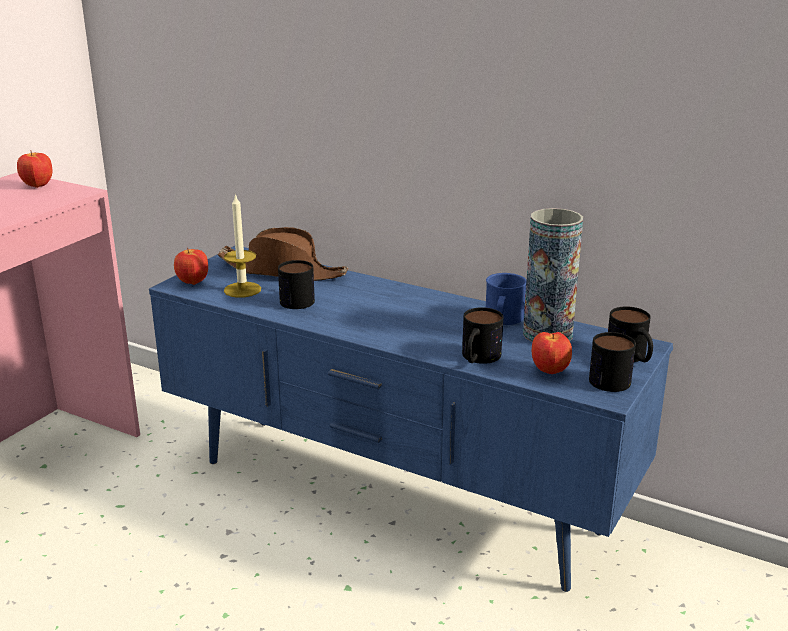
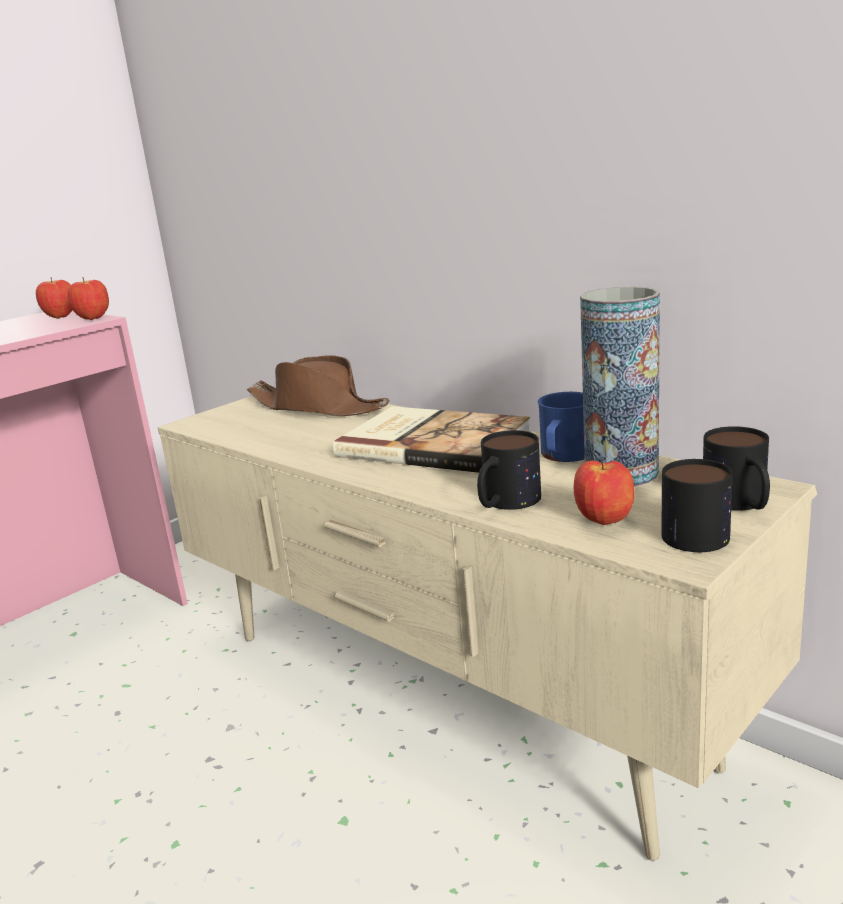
camera: 15 degrees right, 5 degrees down
(192, 283) = (208, 420): apple -> apple (92, 319)
(242, 290) = (257, 426): candle -> none
(294, 298) = (309, 434): mug -> none
(394, 498) = (445, 697): blue tv stand -> beige tv stand
(400, 308) = (433, 443): none -> book

